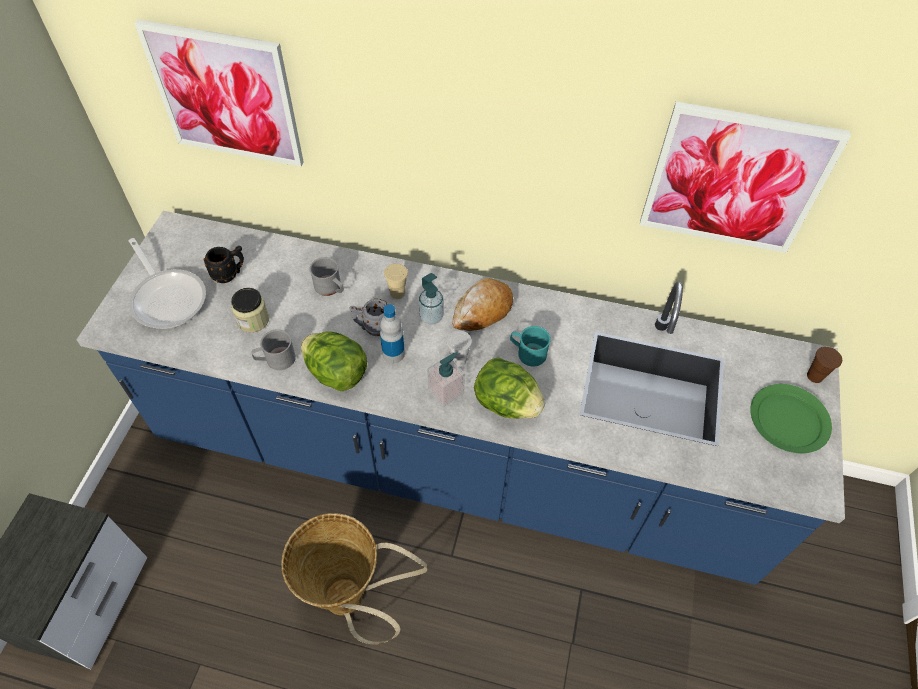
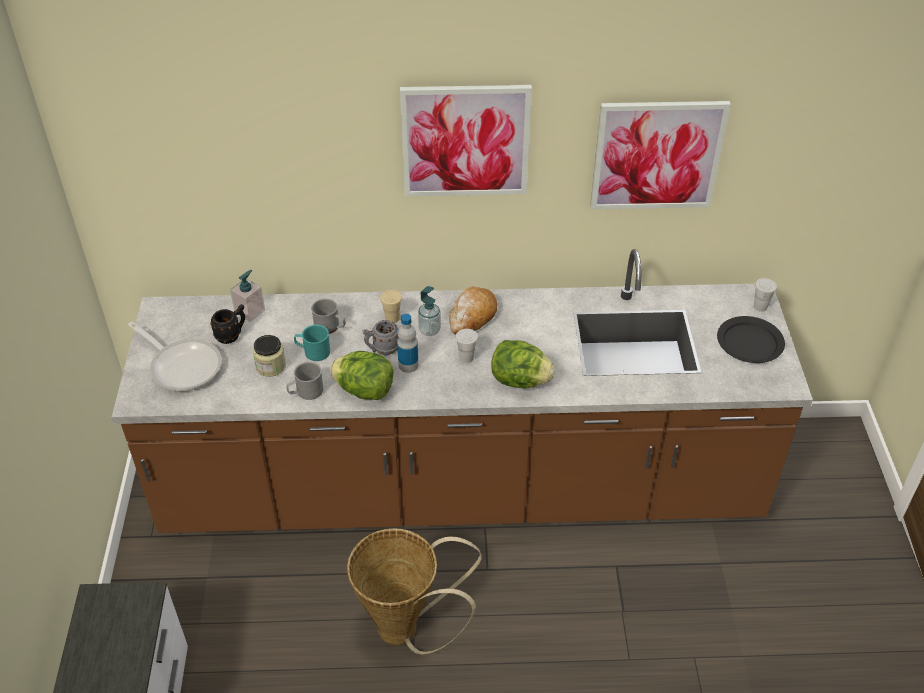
camera: 15 degrees left, 10 degrees down
(226, 95) = (220, 169): picture -> picture (465, 140)
(446, 391) = (465, 383): soap dispenser -> soap dispenser (250, 311)
(456, 458) = (462, 487): blue counter -> brown counter
(527, 352) = (523, 339): turquoise mug -> turquoise mug (313, 351)
(789, 420) = (750, 342): green plate -> black plate
(814, 376) = (760, 307): brown cup -> white cup

